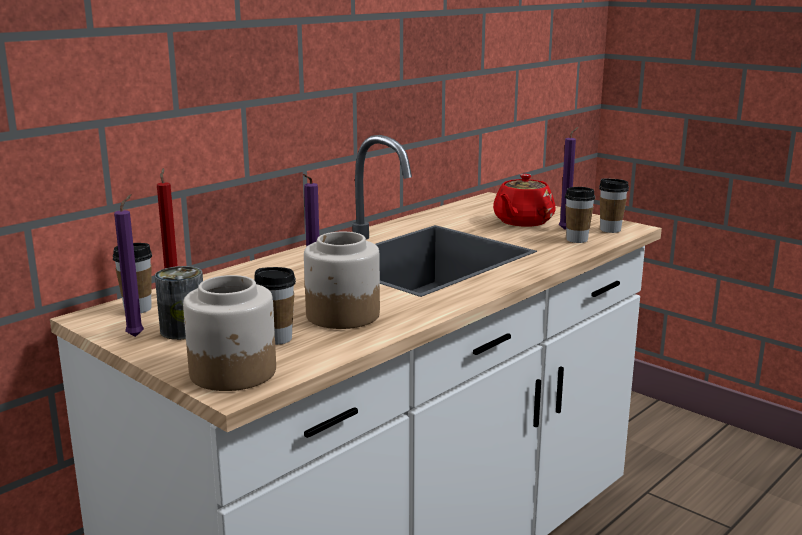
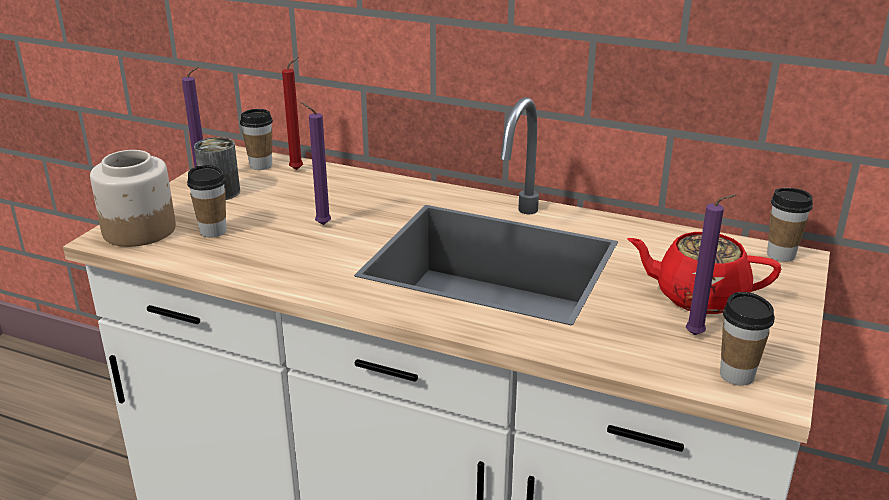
camera: 70 degrees right, 10 degrees up
(342, 315) = (281, 246): jar -> none
(577, 239) = (653, 350): cup -> cup (781, 255)

